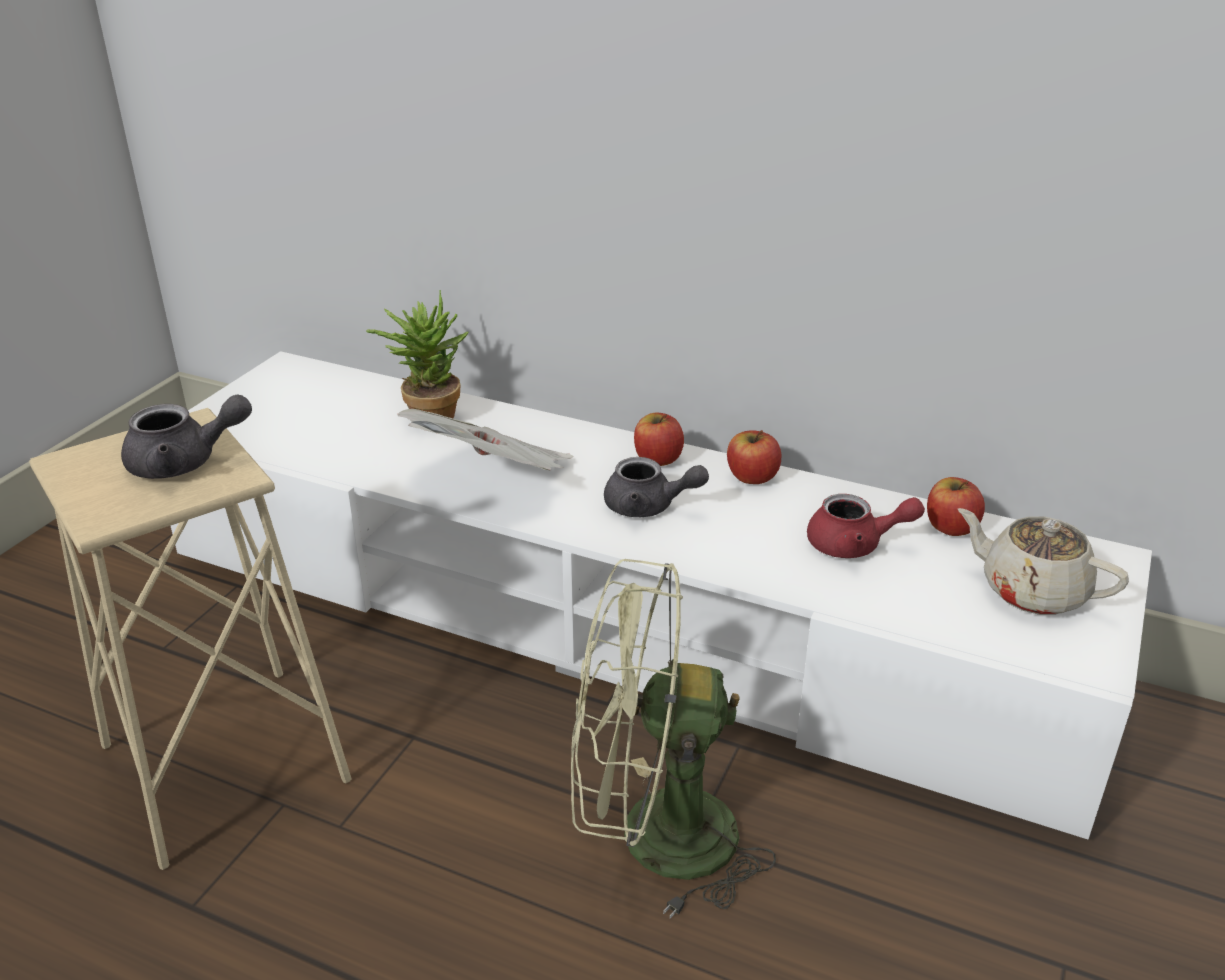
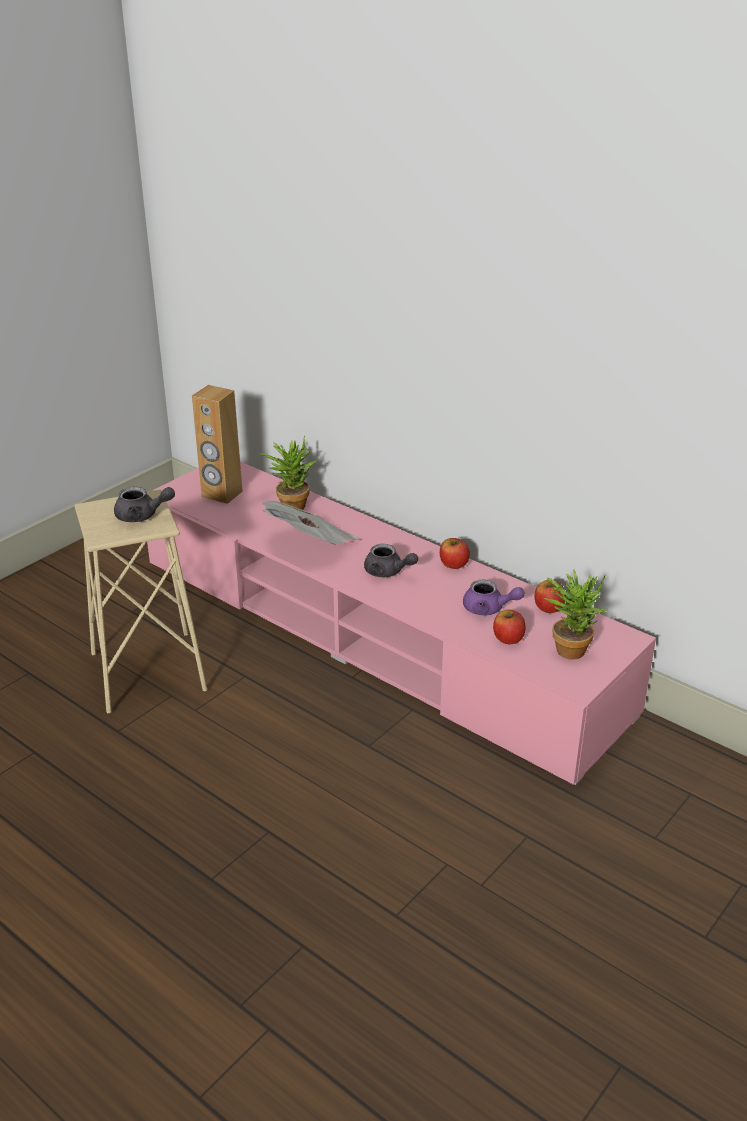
camera: 15 degrees right, 0 degrees up
(297, 414) = (221, 494): none -> brown speaker
(614, 619) = (374, 635): white tv stand -> pink tv stand
(652, 839) = (346, 743): green fan -> none
(658, 459) = (406, 547): apple -> apple (508, 638)
(855, 545) = (488, 609): red teapot -> purple teapot
(1031, 591) = (570, 647): beige teapot -> potted plant

